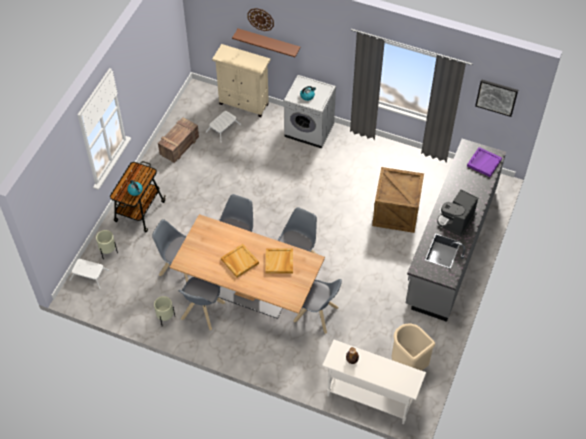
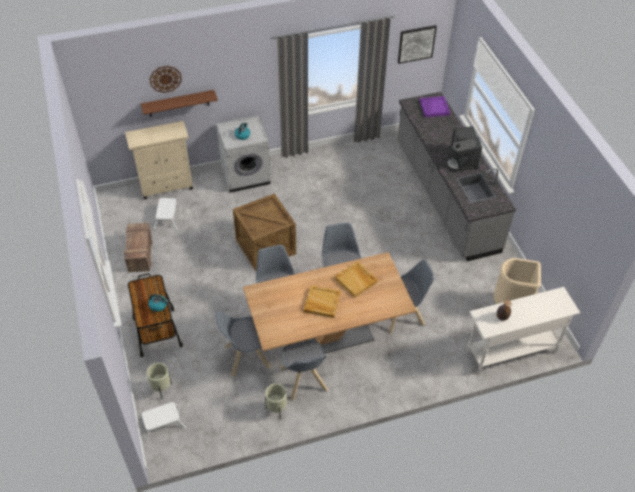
camera: 40 degrees left, 5 degrees down
(396, 213) = (380, 196): crate -> crate (266, 246)

